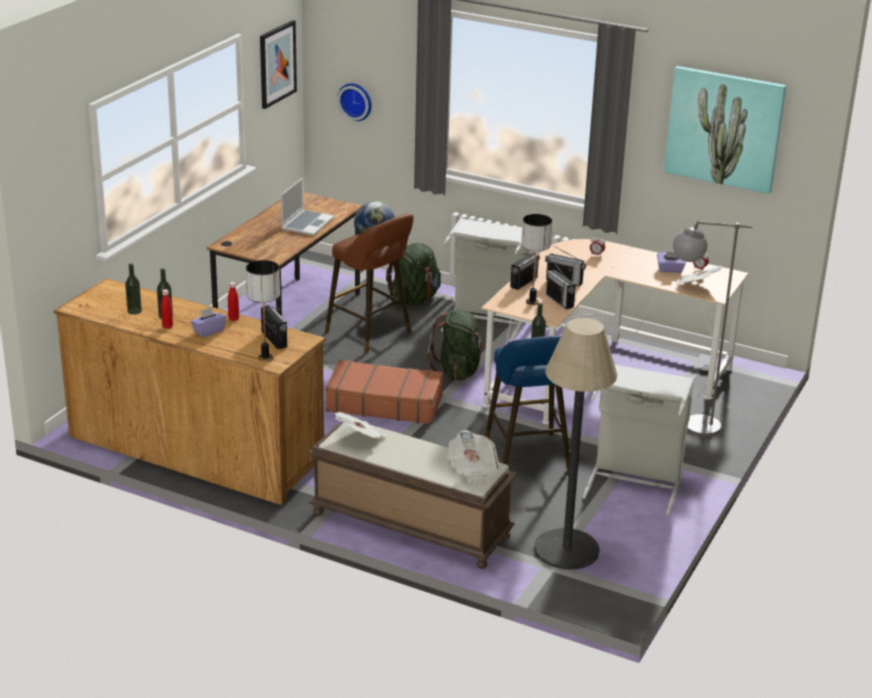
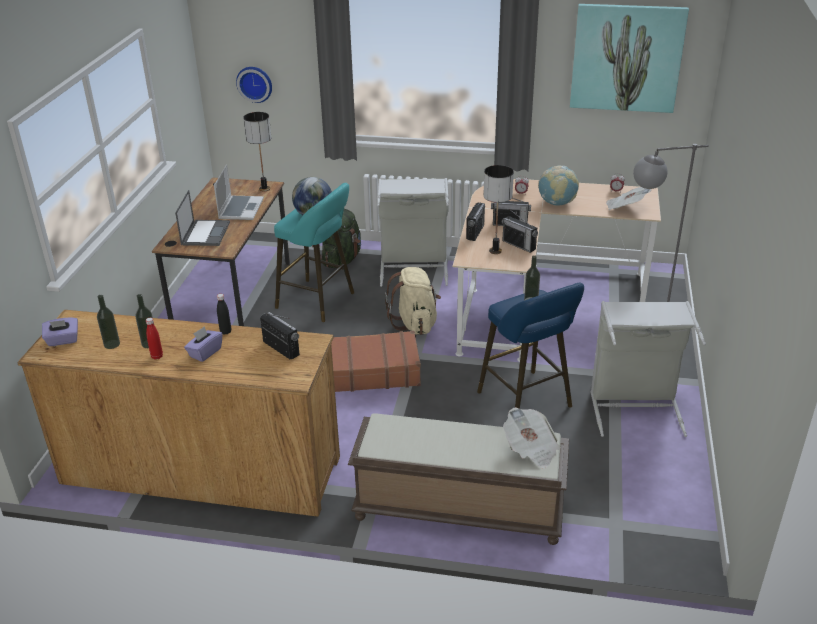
camera: 15 degrees left, 5 degrees up
(233, 319) = (225, 331): red bottle -> black bottle
(263, 240) = (205, 233): none -> laptop
(265, 358) = (282, 373): table lamp -> table lamp (264, 189)
(277, 64) = (176, 56): picture -> none
(361, 438) = (397, 434): newspaper -> none
(372, 334) = (319, 301): brown stool -> turquoise stool
(458, 371) = (415, 323): green backpack -> beige backpack
(566, 549) = (620, 499): floor lamp -> none
(627, 270) = (556, 203): none -> globe
(670, 270) = (592, 196): purple tissue box -> purple tissue box (63, 340)

